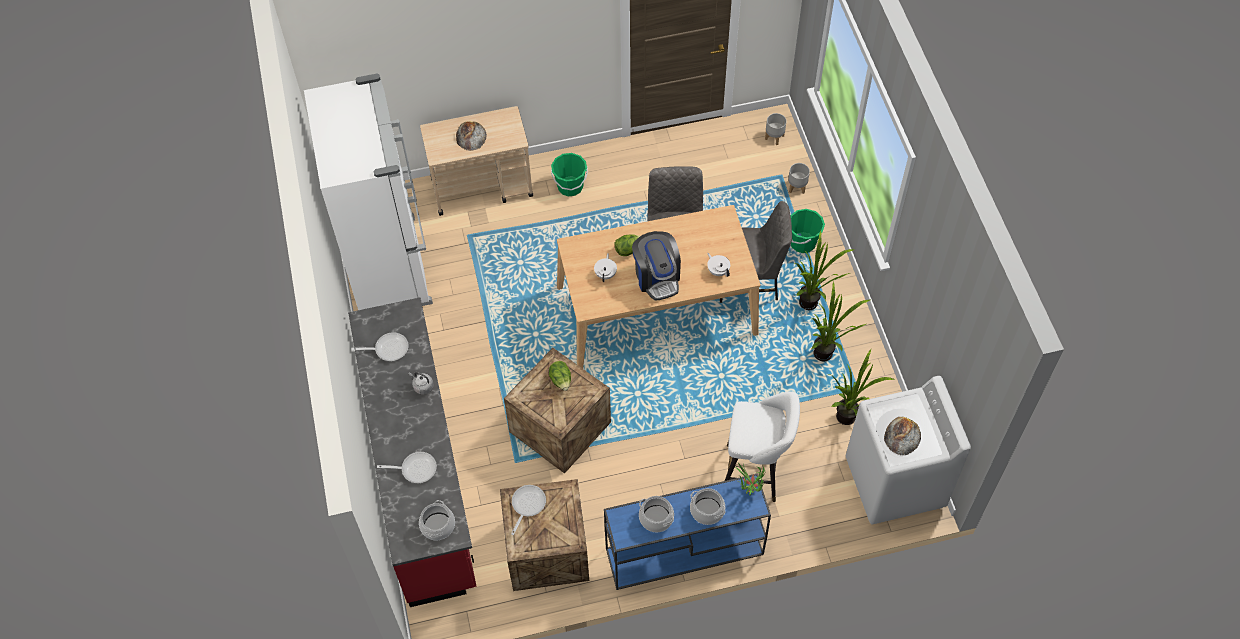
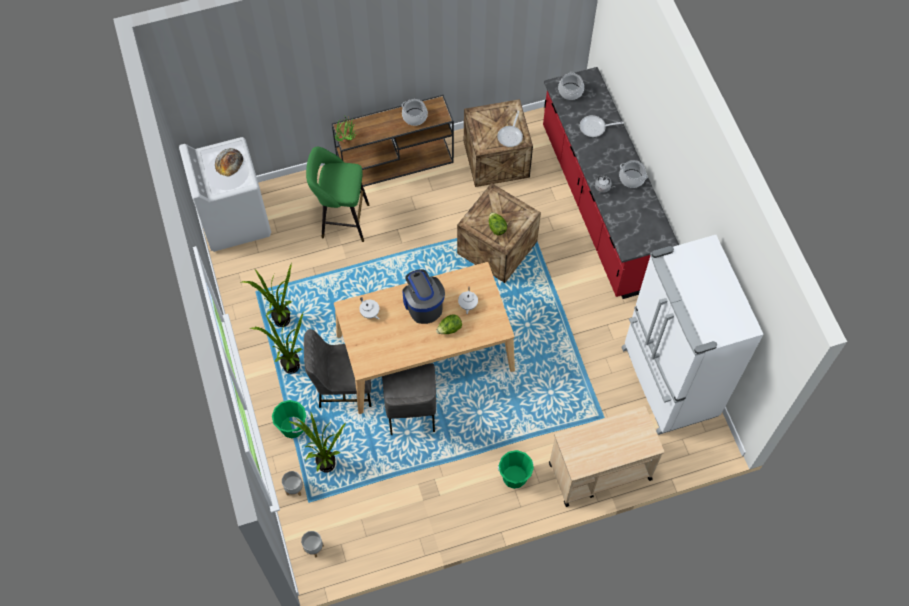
camera: 175 degrees right, 5 degrees up
(388, 348) = (637, 215): frying pan -> none
(471, 136) = (611, 441): bread -> none
(683, 552) = (396, 163): blue console table -> brown console table
(707, 510) = (377, 123): cooking pot -> cooking pot (631, 178)
(755, 473) = (342, 221): white stool -> green stool
(849, 420) = (265, 265): potted plant -> potted plant (324, 461)

